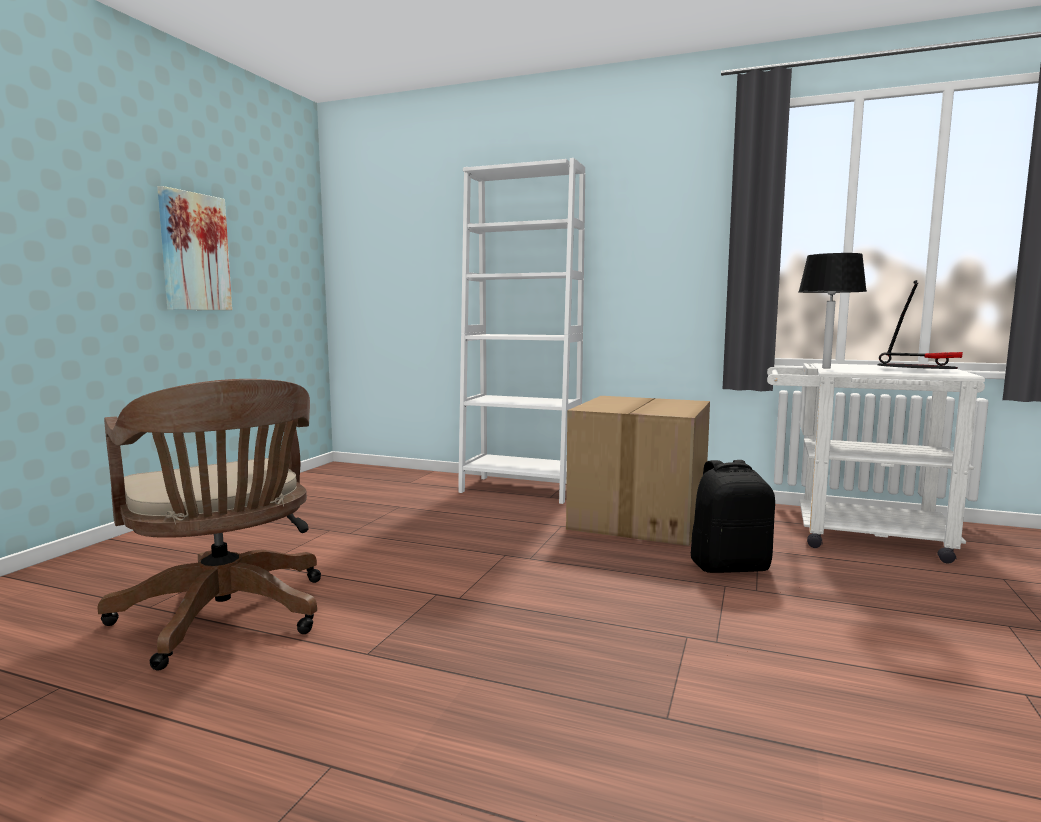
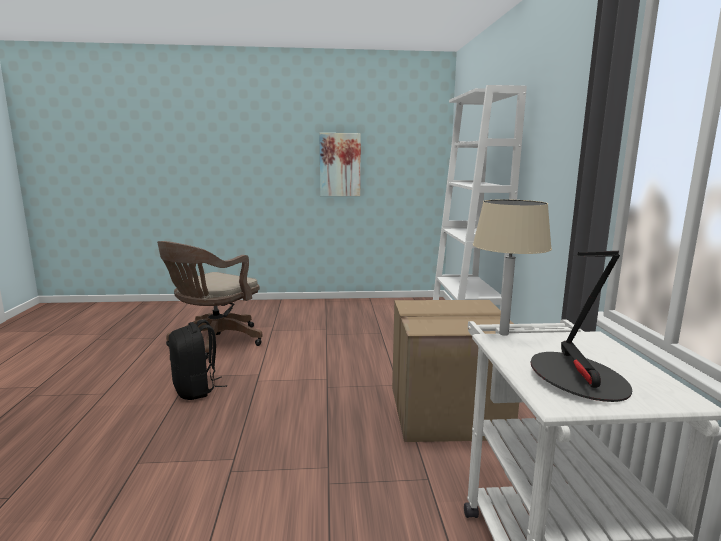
camera: 65 degrees right, 5 degrees up
(730, 566) = (372, 466): black backpack -> black backpack (196, 390)
(826, 368) = (503, 333): black table lamp -> beige table lamp

